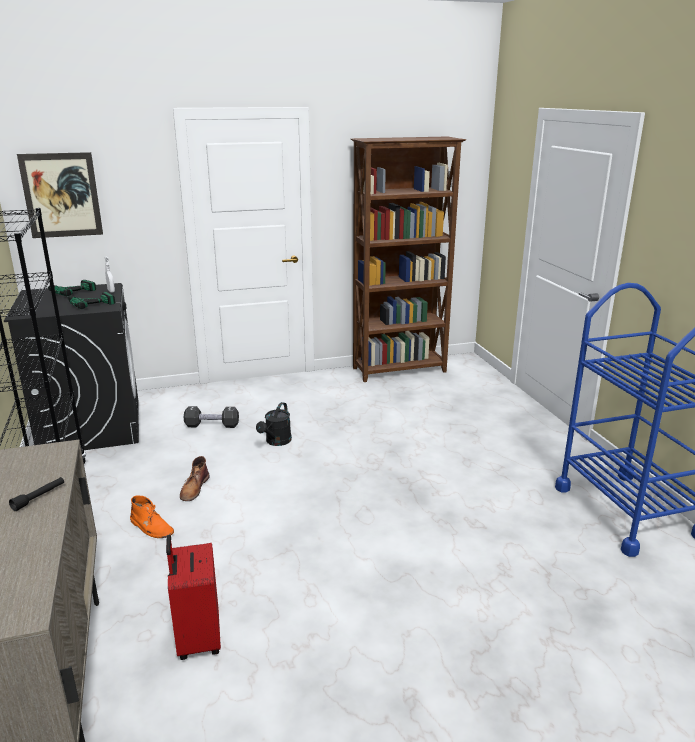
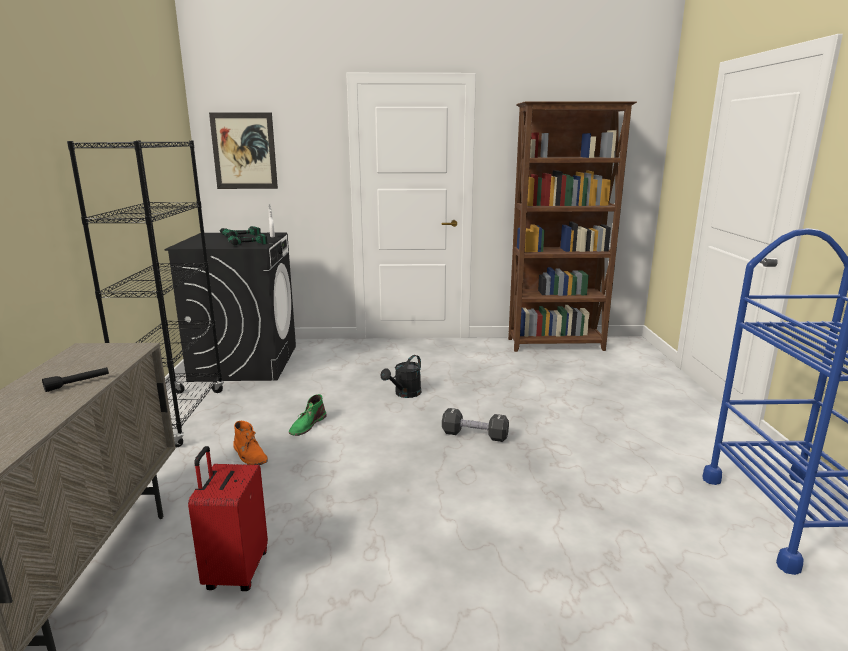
camera: 15 degrees right, 5 degrees down
(194, 488) = (307, 425): brown boot -> green boot
(212, 425) = (351, 373): black dumbbell -> black dumbbell (474, 435)

